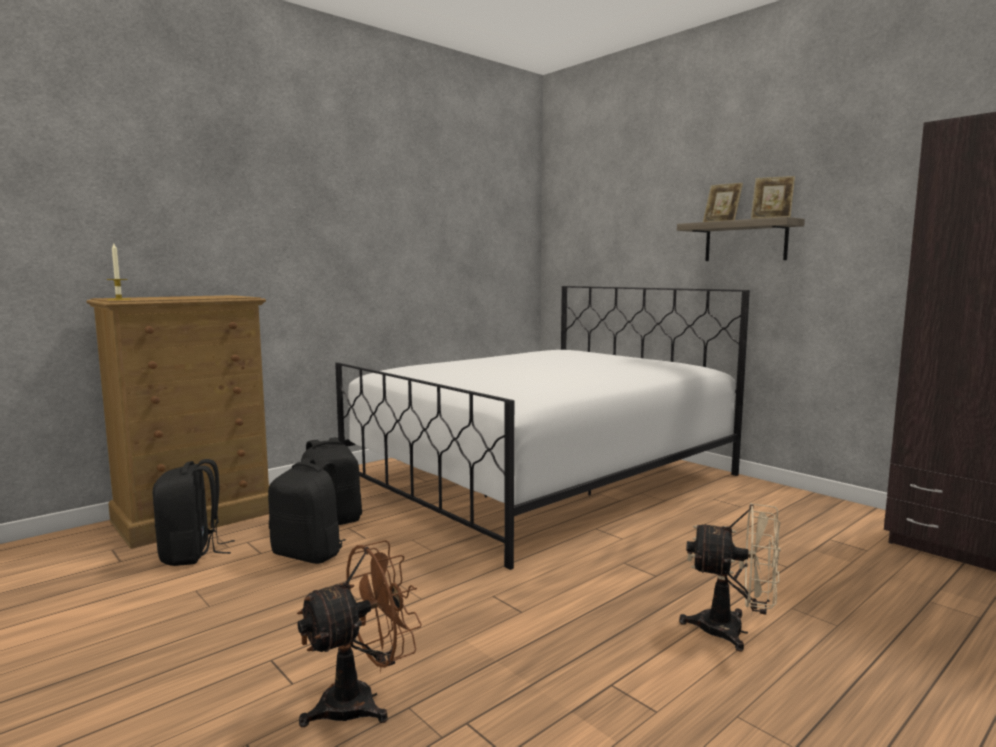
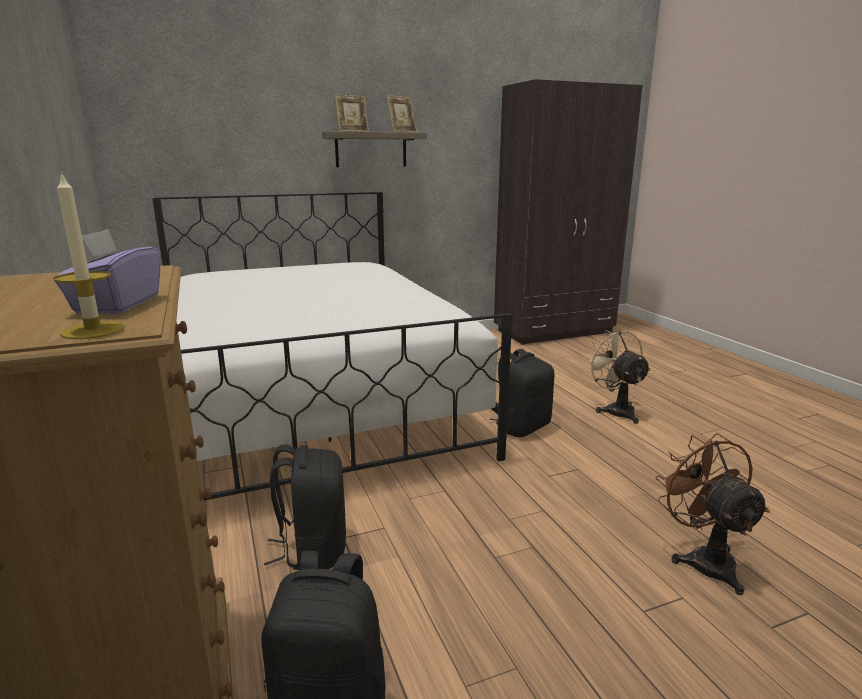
camera: 70 degrees left, 10 degrees up
(162, 298) = (117, 305): none -> purple tissue box
(309, 554) = (405, 574): black backpack -> black backpack (522, 427)
(733, 631) = (615, 410): beige fan -> beige fan turned 60 degrees counterclockwise

